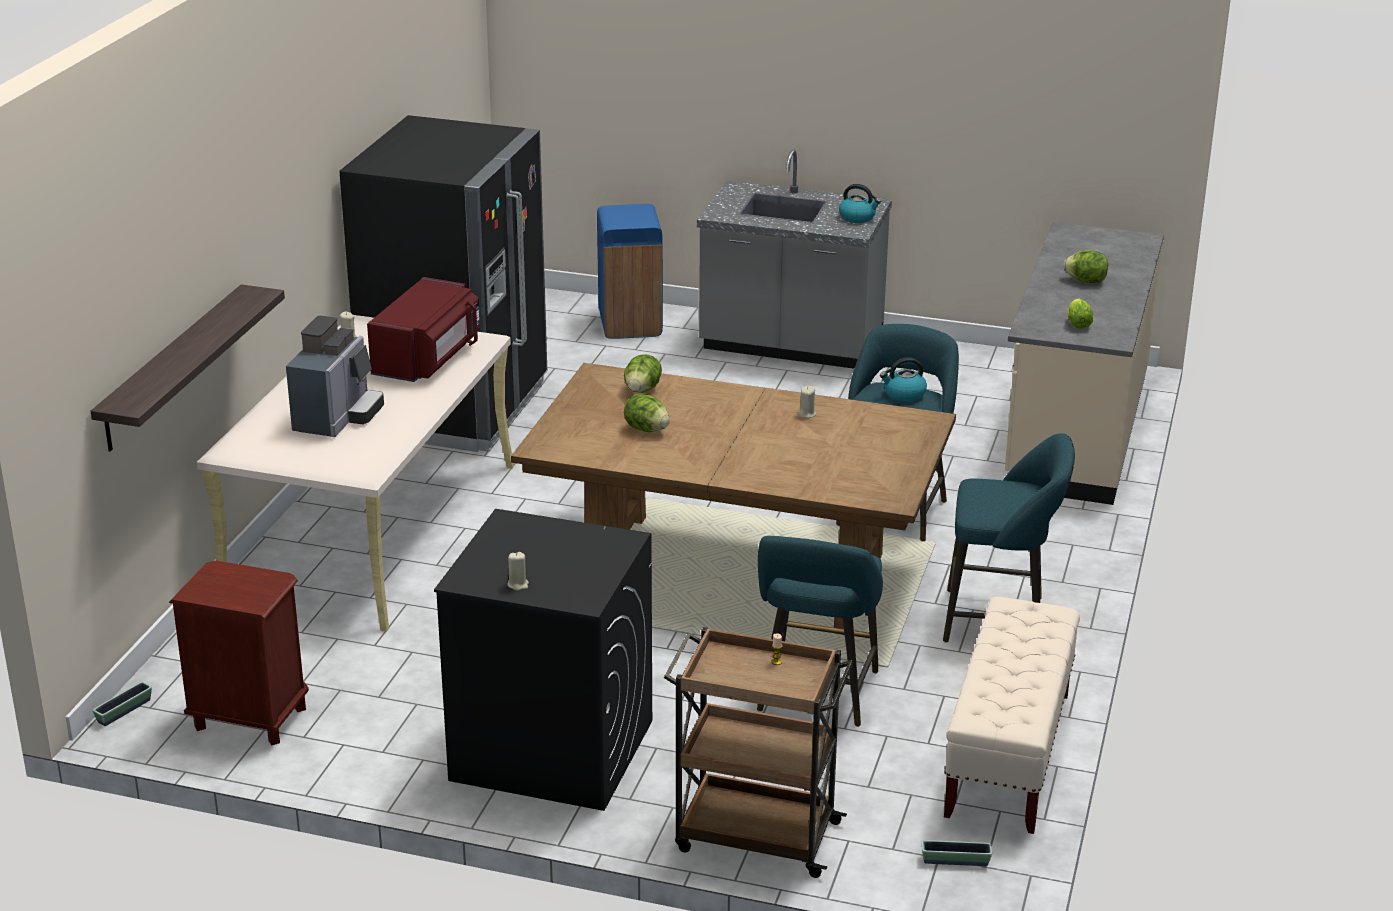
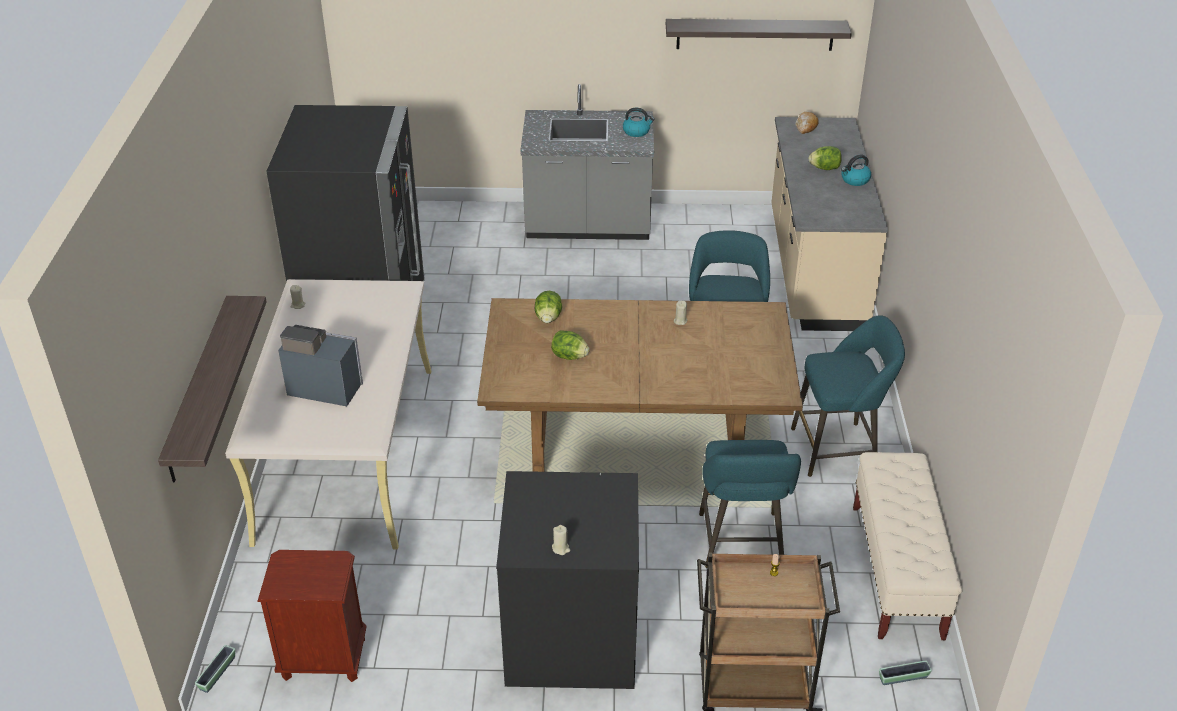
camera: 15 degrees left, 10 degrees up
(337, 417) = (324, 387): coffee machine -> coffee machine turned 75 degrees counterclockwise
(428, 359) = (371, 315): red microwave -> none
(629, 324) = (463, 224): blue trash can -> none
(904, 394) = (731, 284): kettle -> kettle (854, 180)
(1030, 106) = (755, 34): none -> shelf
(1077, 323) = (838, 208): lettuce -> none
(1088, 236) = (806, 127): none -> bread

